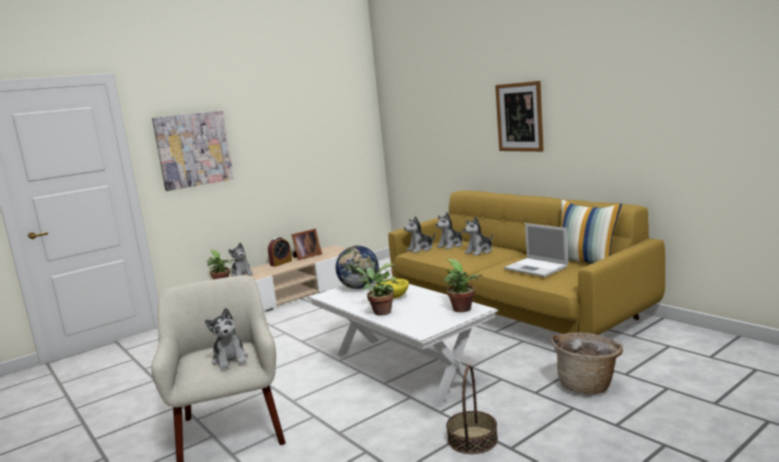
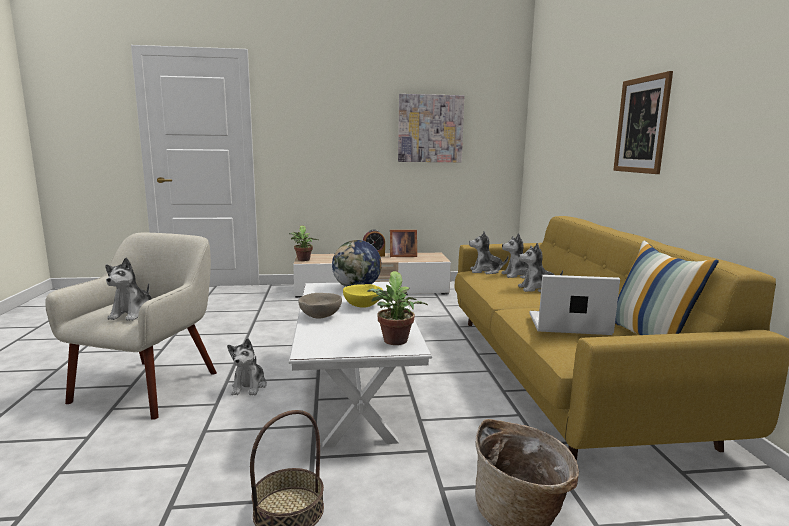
camera: 30 degrees right, 0 degrees up
(193, 149) = (310, 130): picture -> picture (430, 128)
(242, 274) = (331, 256): plush toy -> plush toy (249, 386)
(380, 312) = (320, 316): potted plant -> beige bowl
(537, 268) = (567, 324): laptop -> laptop turned 105 degrees clockwise

